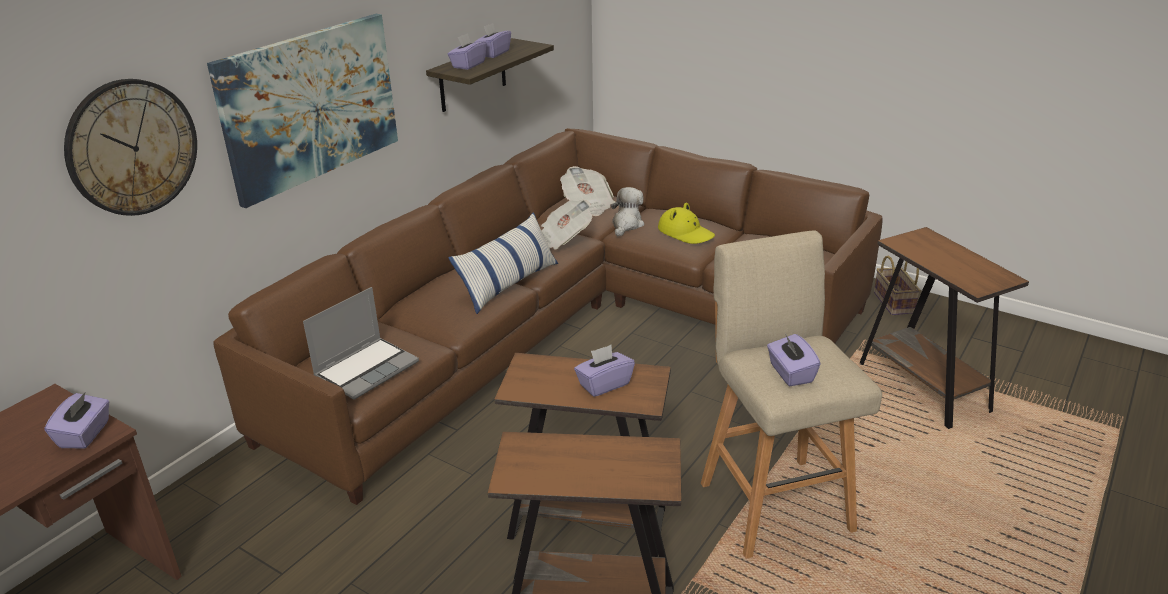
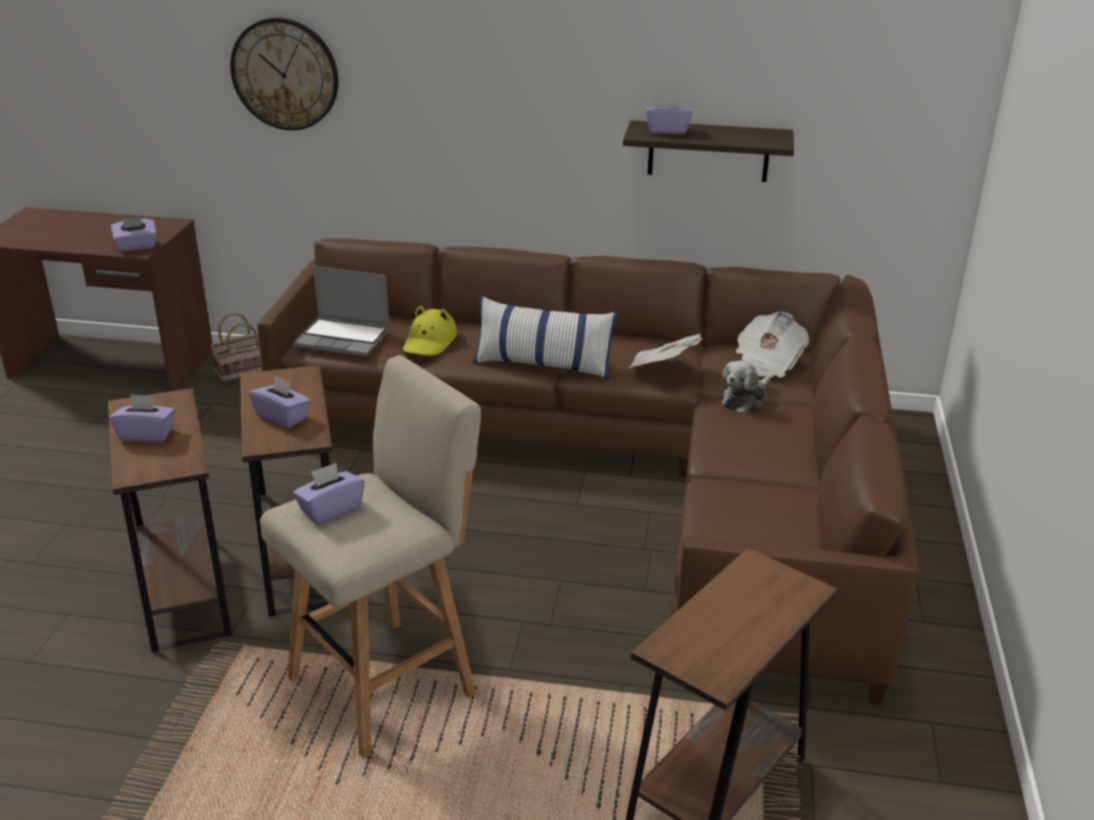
camera: 65 degrees right, 0 degrees up
(310, 105) = (466, 103): picture -> none
(493, 53) = (720, 132): purple tissue box -> purple tissue box (147, 435)
(626, 225) = (745, 400): plush toy -> plush toy turned 135 degrees clockwise
(685, 233) = (758, 441): yellow hat -> yellow hat (430, 341)
(892, 302) = (940, 734): basket -> basket (245, 370)

